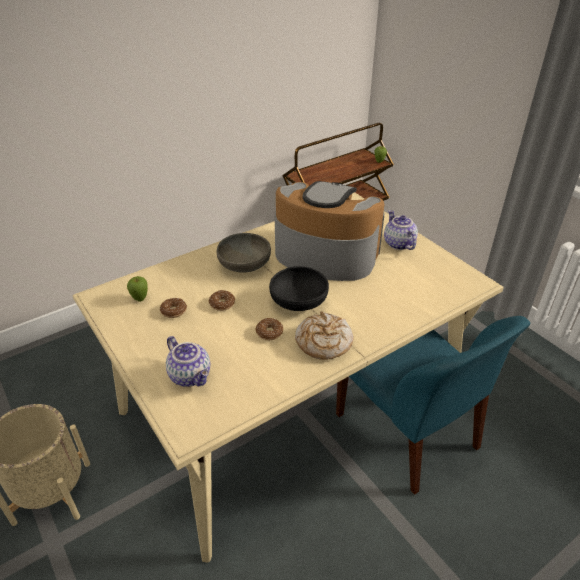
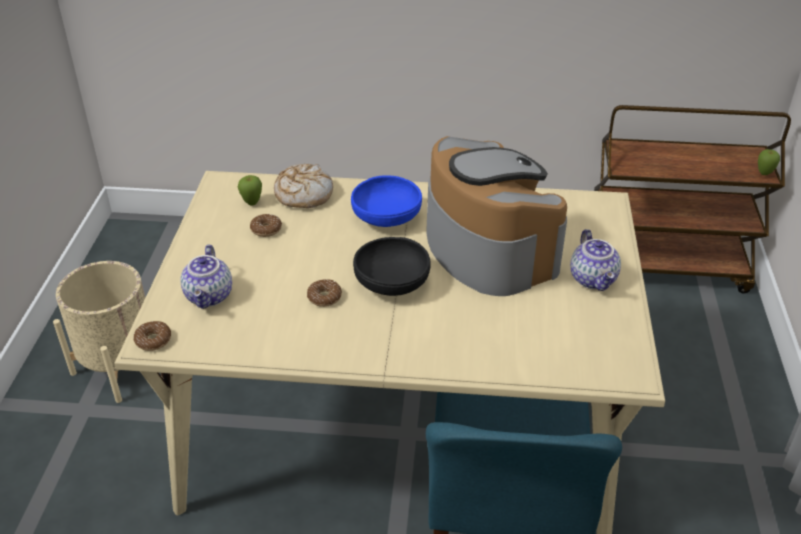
camera: 40 degrees right, 0 degrees up
(222, 304) = (316, 245): donut -> donut (153, 340)
(244, 265) = (387, 218): grey bowl -> blue bowl
(323, 342) = (363, 336): bread -> bread (303, 194)
(398, 243) = (594, 279): teapot -> teapot turned 150 degrees clockwise

